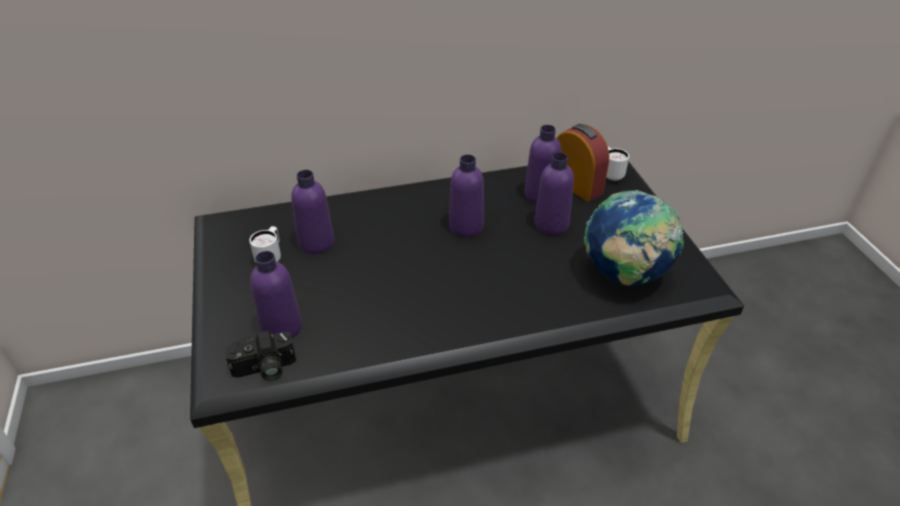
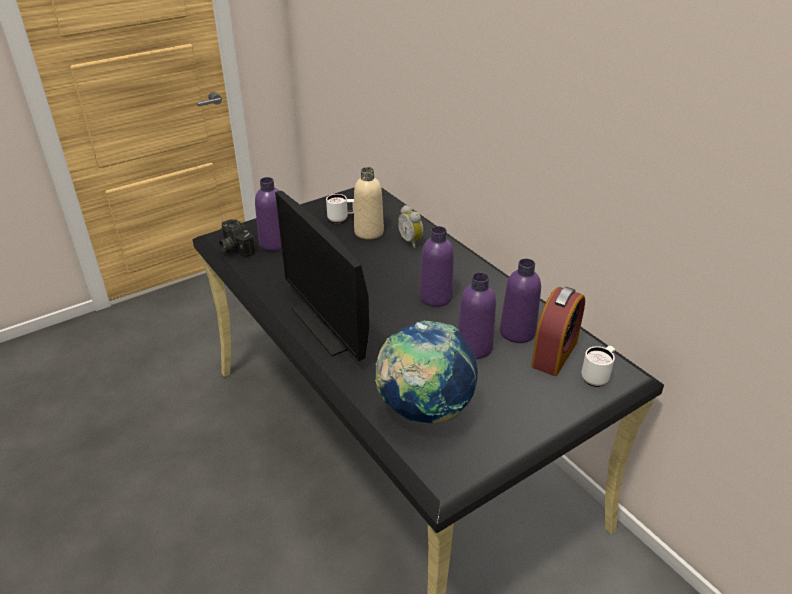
camera: 70 degrees right, 5 degrees down
(316, 242) = (369, 232): purple bottle -> beige bottle
(357, 217) = (411, 241): none -> alarm clock
(475, 311) = (328, 324): none -> monitor

